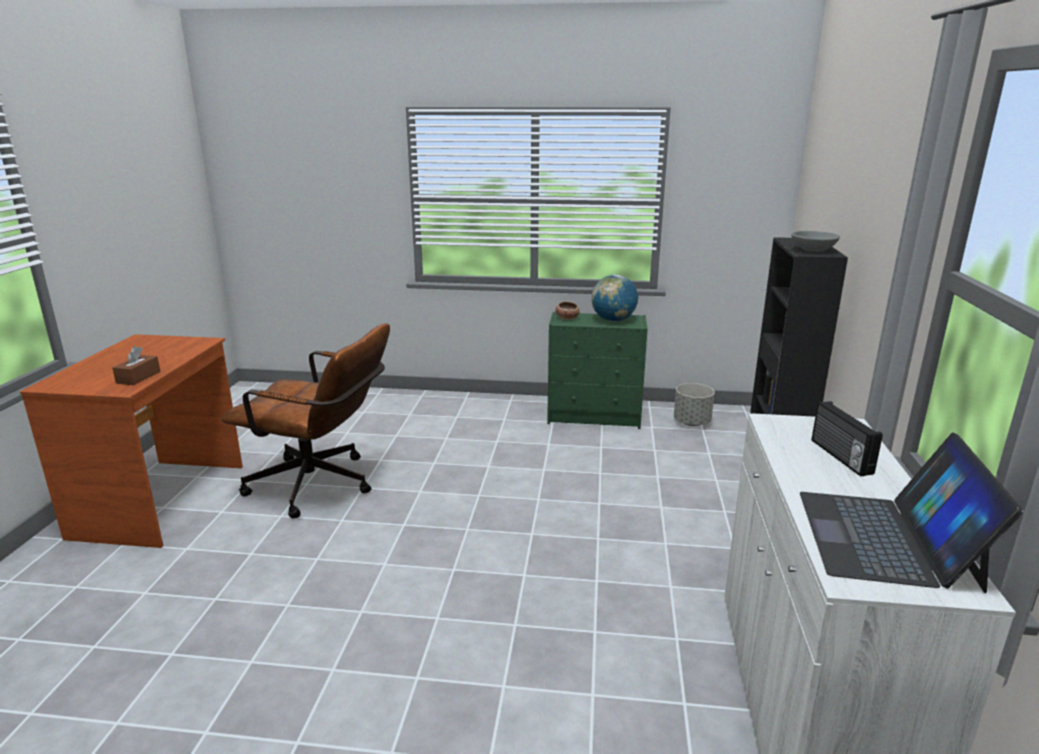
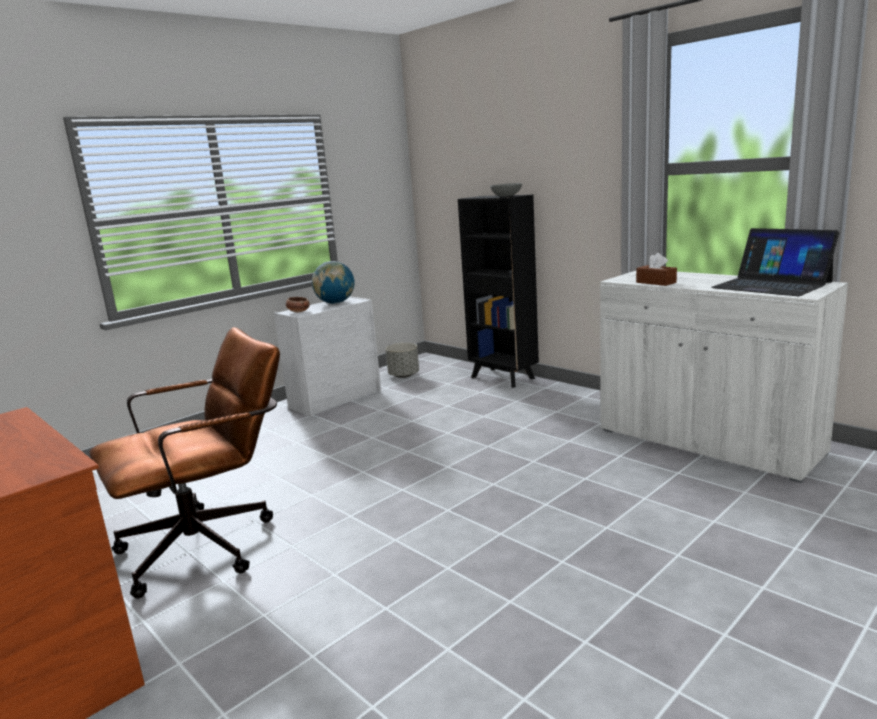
camera: 50 degrees left, 5 degrees down
(138, 377) = (40, 456): brown tissue box -> brown tissue box (656, 282)
(595, 417) = (336, 399): green dresser -> white dresser
(839, 456) = (678, 278): radio -> none

